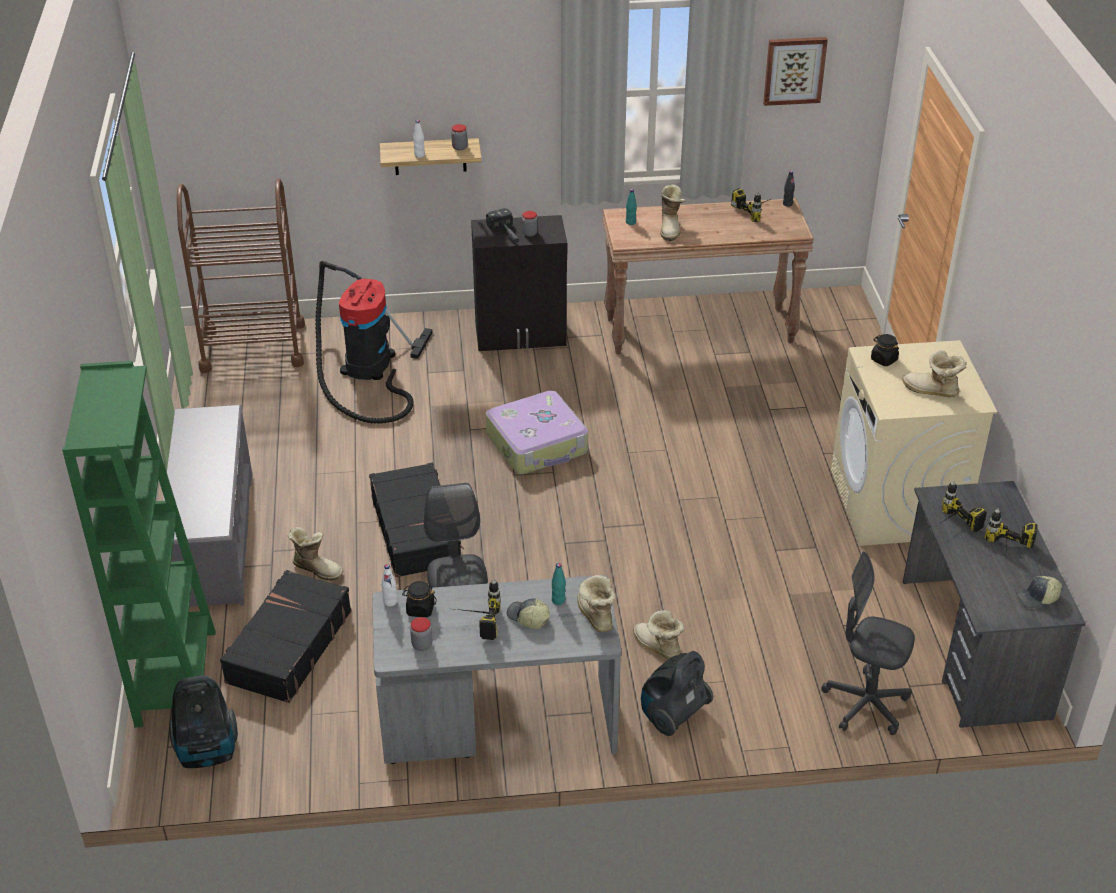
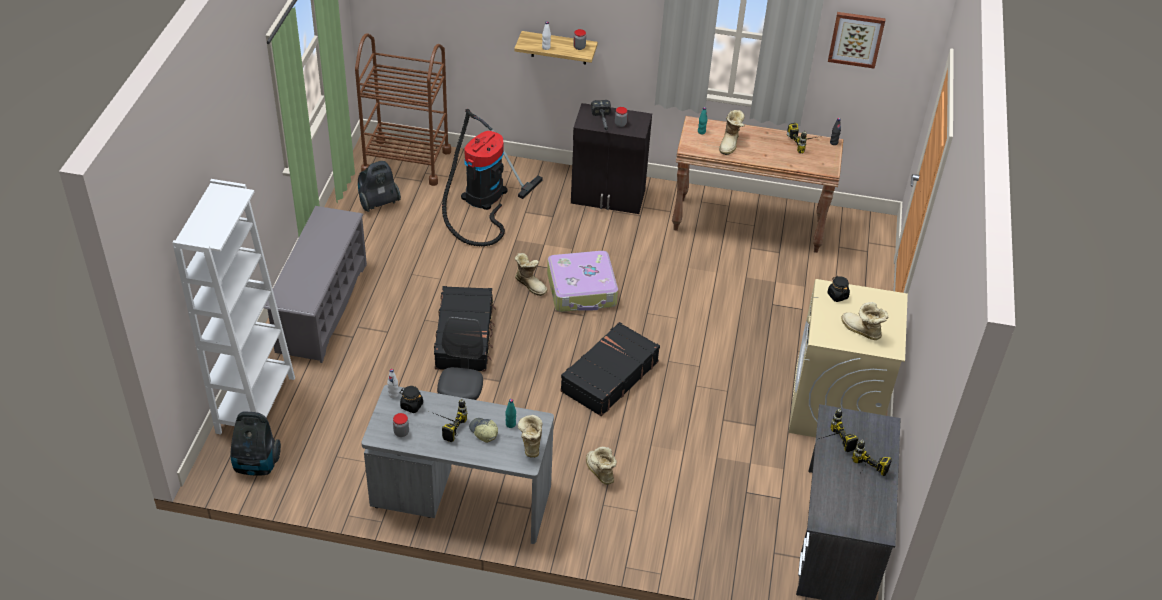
camera: 15 degrees right, 5 degrees up
(176, 678) = (256, 405): green bookcase -> white bookcase
(288, 647) = (340, 402): black suitcase -> black suitcase (608, 376)
(317, 568) = (383, 348): boot -> boot (530, 284)
(672, 715) = (587, 526): vacuum cleaner -> vacuum cleaner (378, 203)
(865, 704) = (733, 557): grey office chair -> none
(1037, 598) = (868, 516): cap -> none

